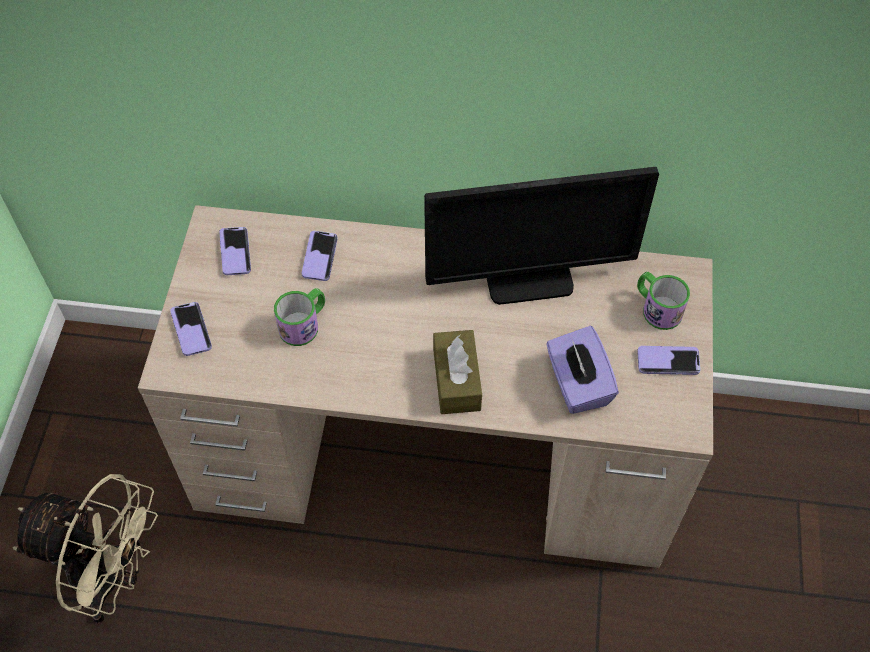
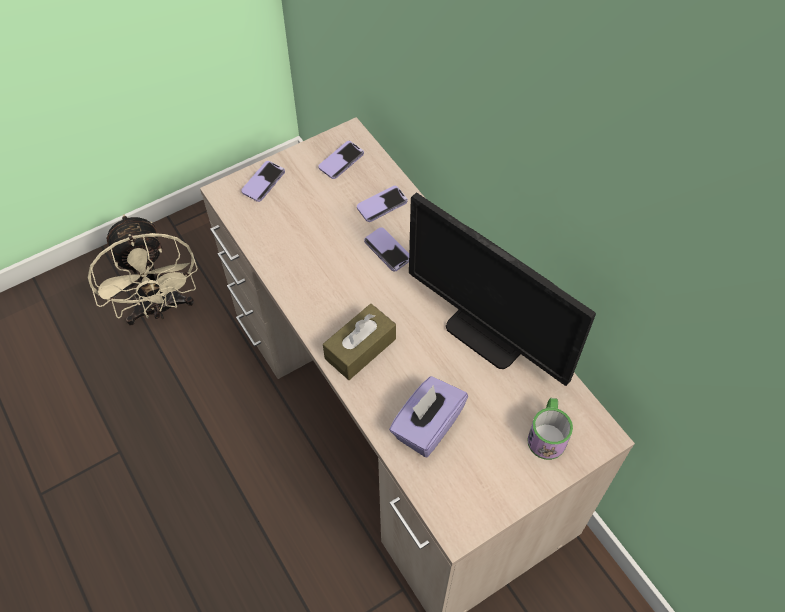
camera: 50 degrees right, 0 degrees up
(304, 324) = (322, 234): mug -> none
(668, 361) = (506, 474): phone -> phone (387, 250)

